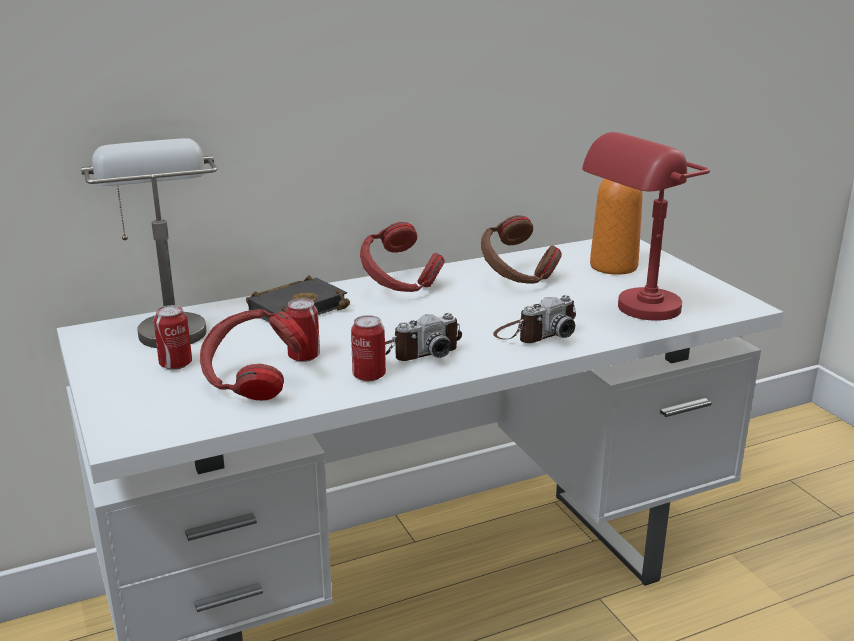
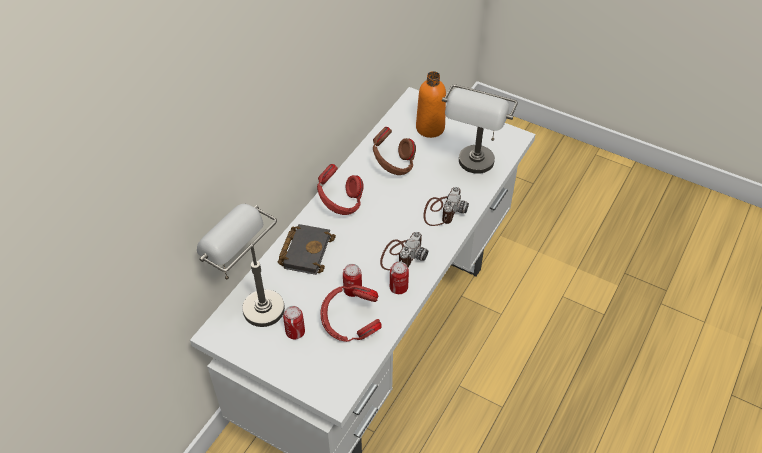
camera: 35 degrees left, 25 degrees up
(634, 313) = (473, 169): red table lamp -> grey table lamp

